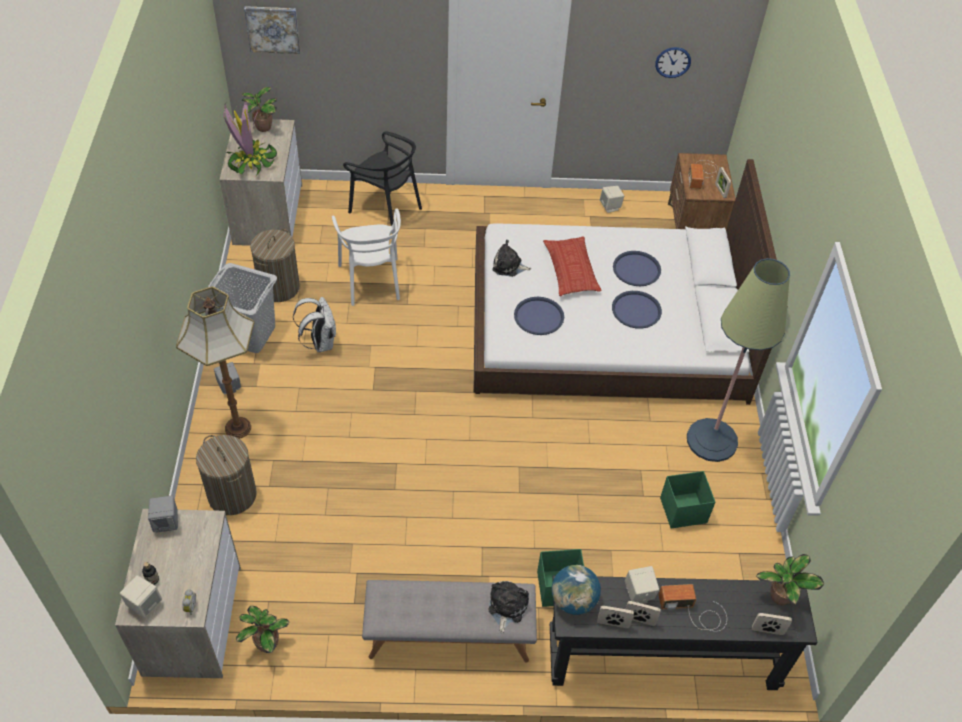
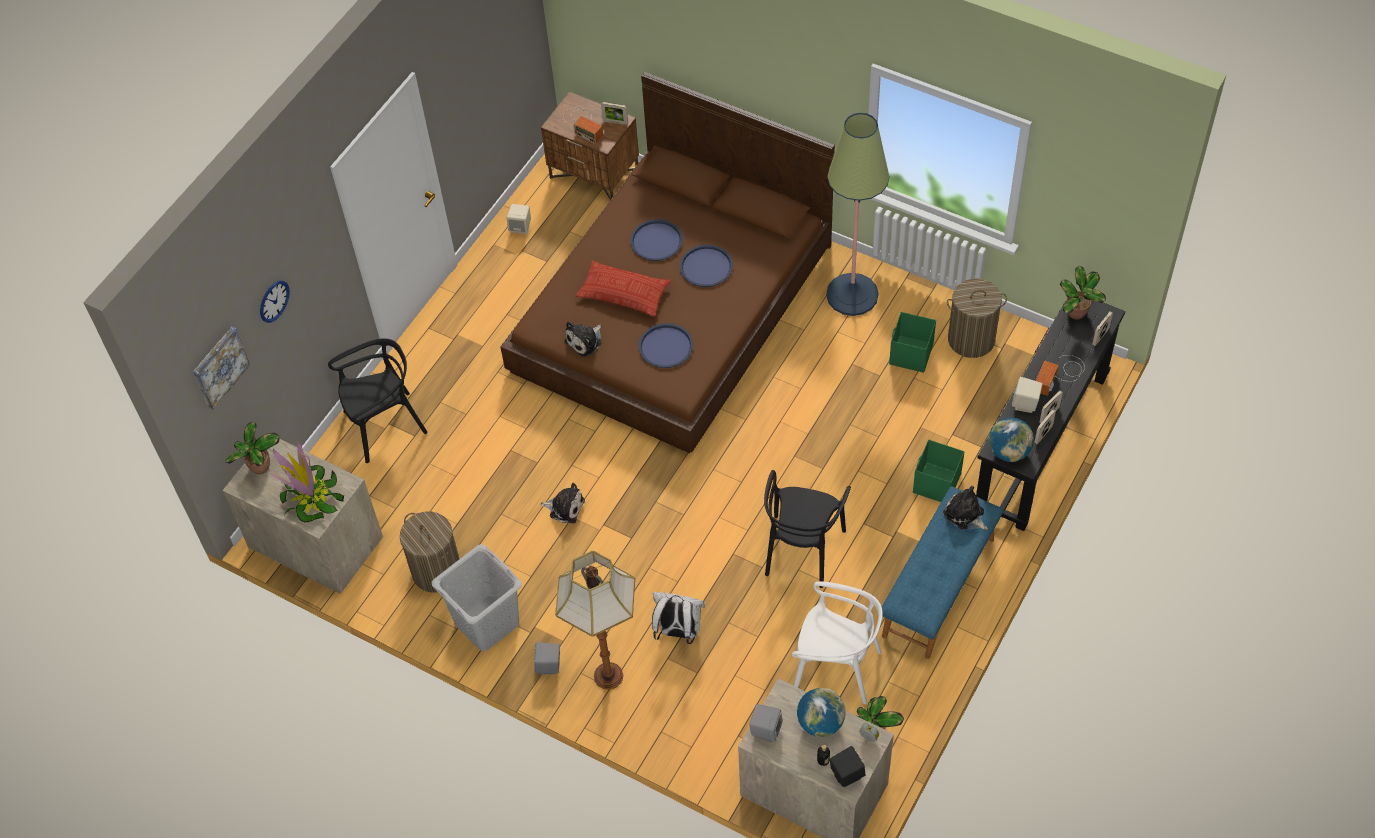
camera: 55 degrees left, 5 degrees up
(144, 604) = (846, 774): beige speaker -> black speaker
(191, 562) = (820, 723): none -> globe
(232, 495) = (689, 709): laundry basket -> laundry basket (971, 339)
(320, 342) = (540, 561): white backpack -> white backpack (678, 632)
(371, 281) = (483, 481): white chair -> white chair (836, 668)
(377, 337) = (565, 507): none -> plush toy
(427, 511) = (802, 550): none -> black chair
(449, 636) = (939, 587): grey bench -> blue bench
(606, 325) = (672, 307): white bed -> brown bed
(673, 62) = (497, 58): wall clock -> wall clock (274, 301)

